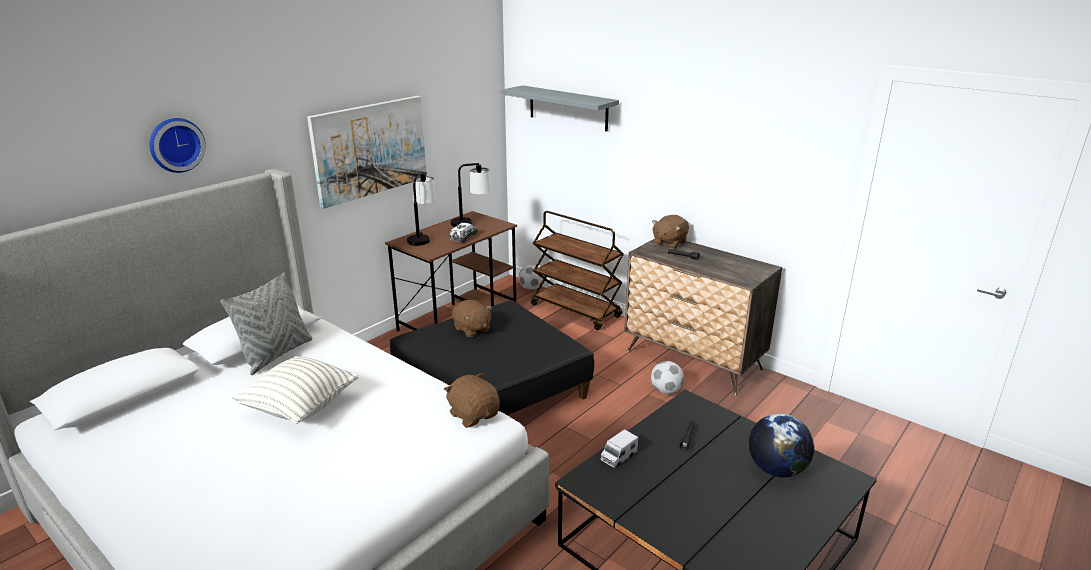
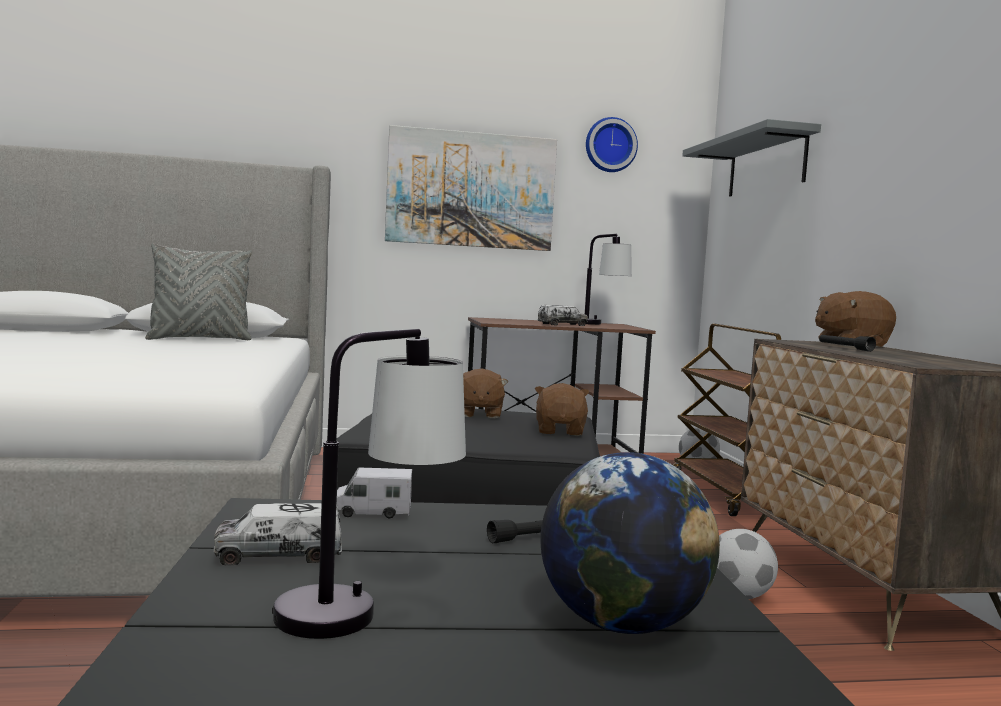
camera: 40 degrees right, 20 degrees down
(175, 144) = (226, 116): wall clock -> wall clock (610, 145)
(300, 407) = (114, 350): pillow -> none
(422, 237) = (515, 320): table lamp -> table lamp (367, 607)
(474, 415) = (226, 381): brown plush toy -> brown plush toy (560, 431)
(647, 504) = (279, 555): none -> toy truck

